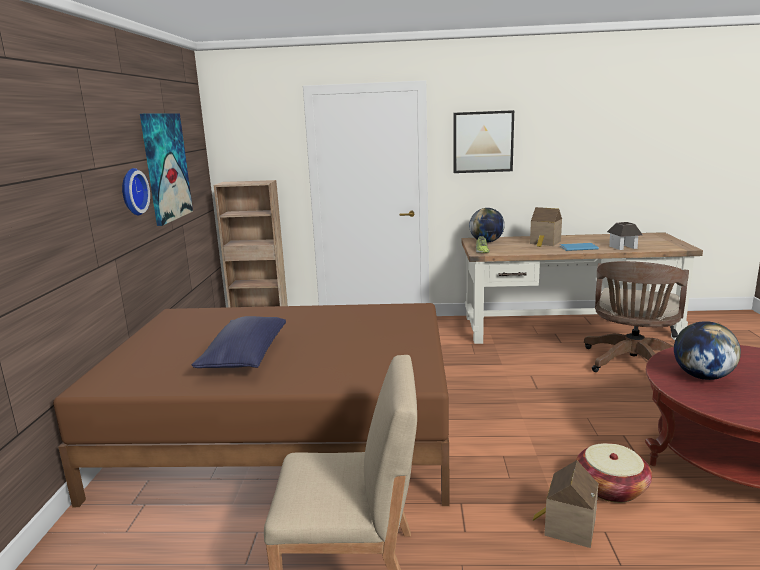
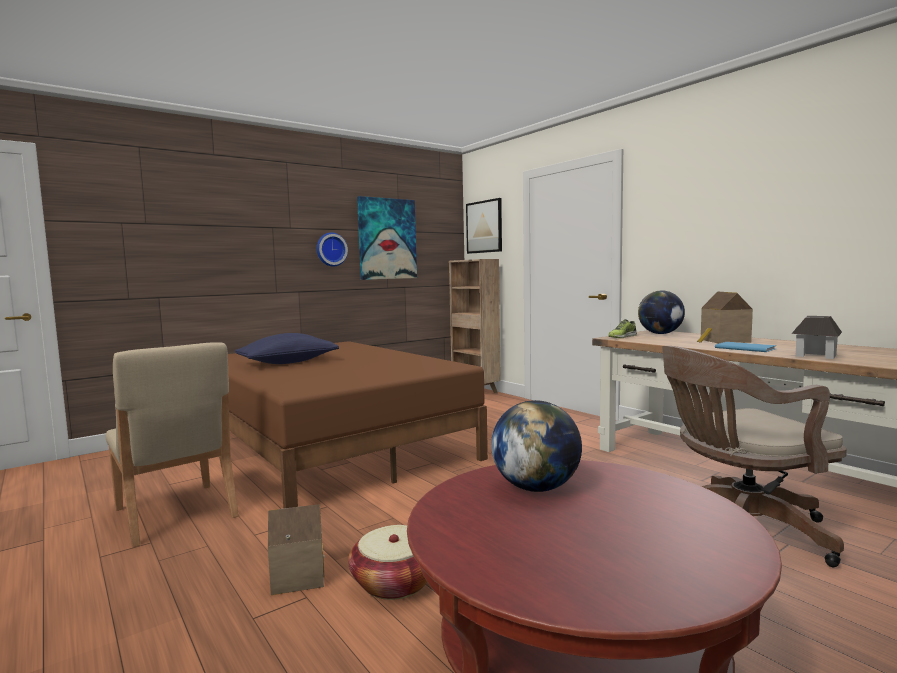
camera: 50 degrees right, 10 degrees down
(483, 142) = (680, 212): picture -> picture (484, 227)

